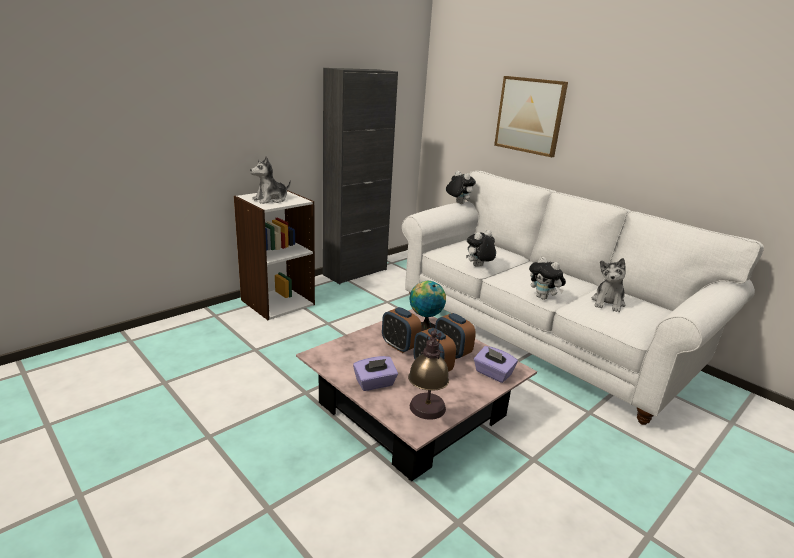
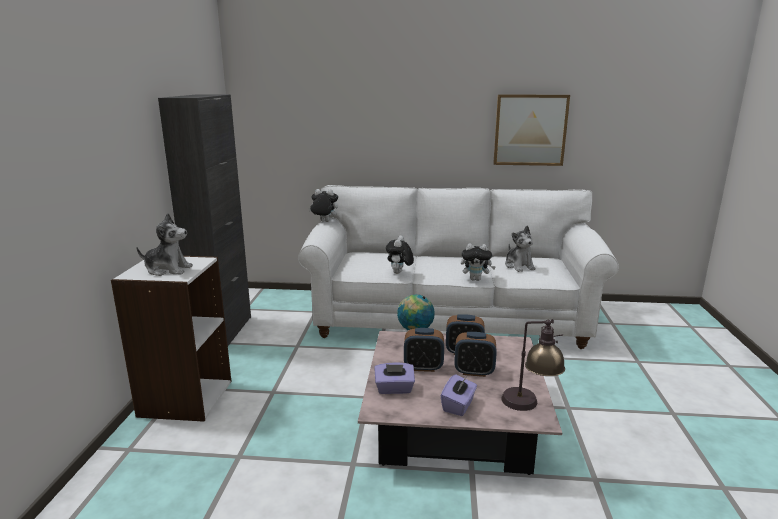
camera: 40 degrees left, 5 degrees down
(271, 199) = (168, 269): plush toy -> plush toy turned 90 degrees counterclockwise
(493, 374) = (512, 353): purple tissue box -> purple tissue box (394, 389)
(530, 115) = (367, 124): picture -> picture (530, 130)

